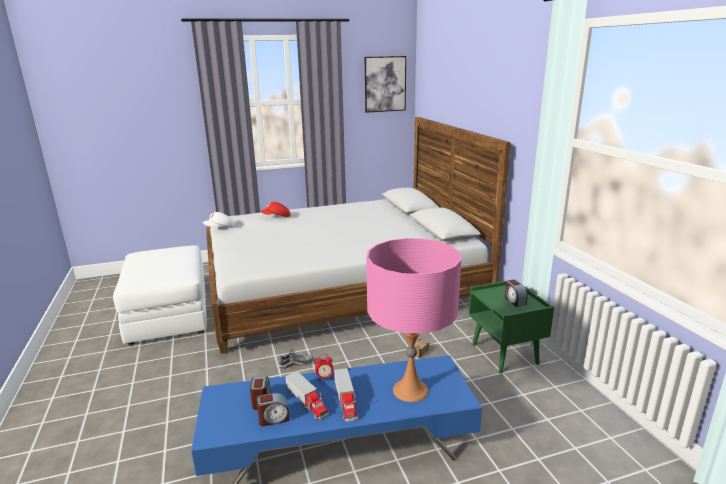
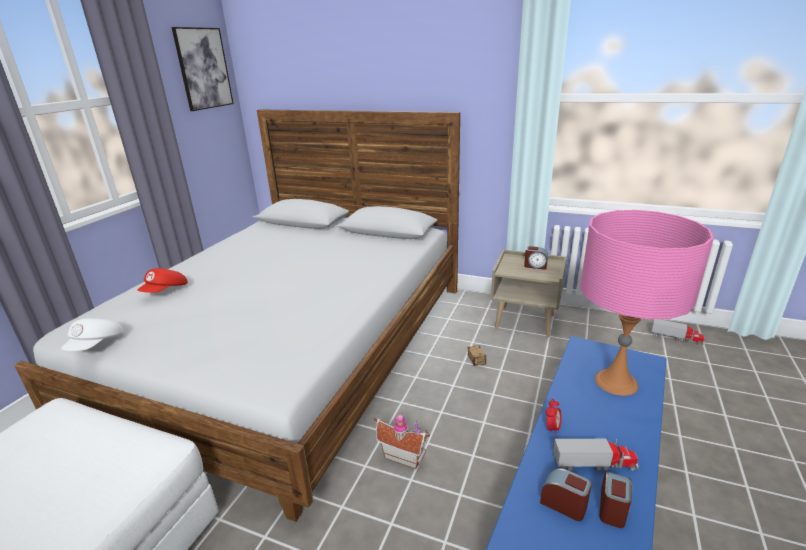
camera: 50 degrees left, 5 degrees up
(296, 364) = (404, 455): shoe -> toy house
(346, 401) = (610, 432): toy truck -> toy truck (676, 337)
(505, 354) = (525, 321): green nightstand -> beige nightstand

